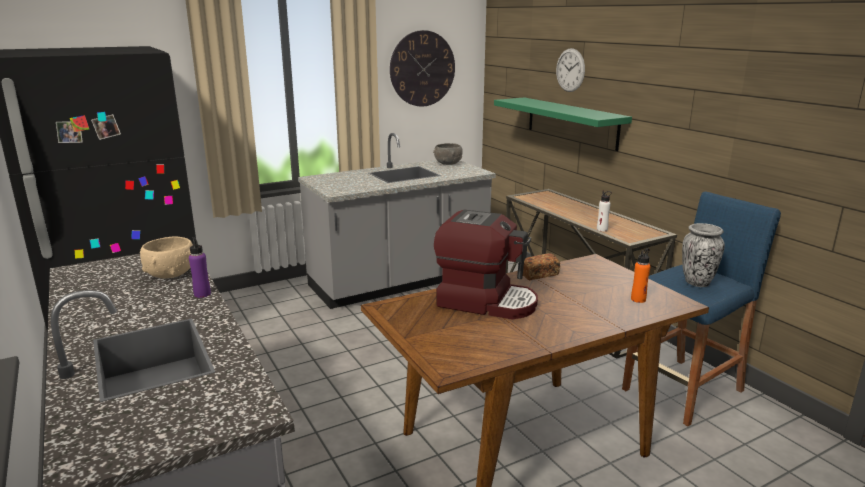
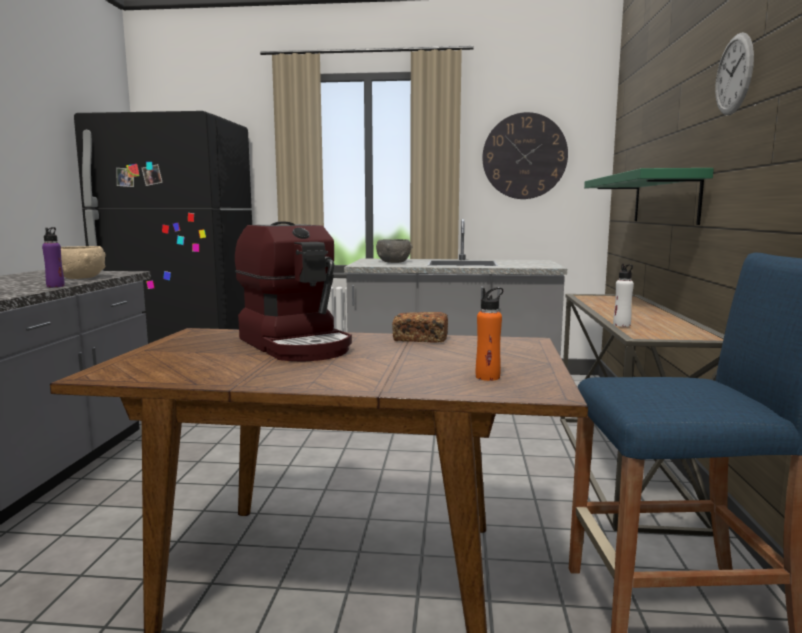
camera: 35 degrees right, 10 degrees down
(448, 163) = (531, 261): grey bowl -> grey bowl (393, 262)
(570, 70) = (666, 127): wall clock -> wall clock (734, 75)
(697, 282) = (667, 392): vase -> none

